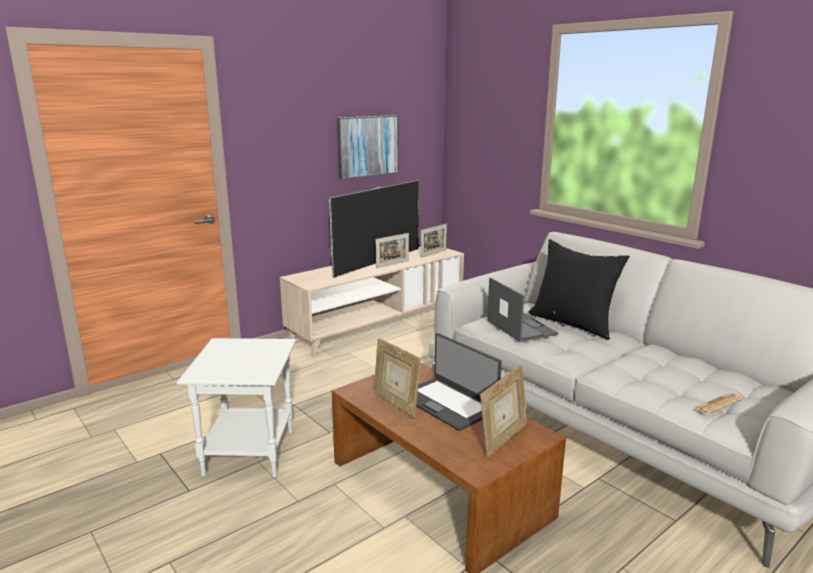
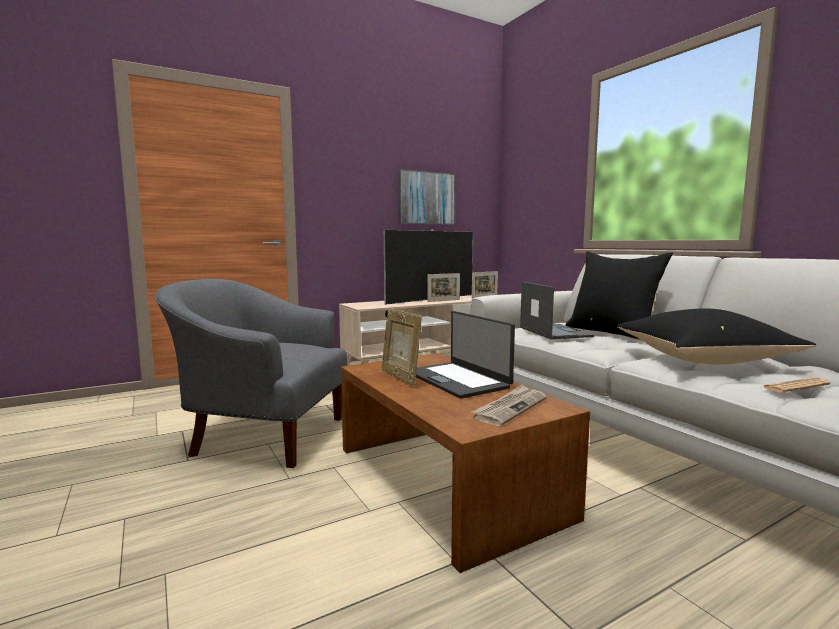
camera: 10 degrees right, 10 degrees down
(249, 452) = (264, 436): white side table -> grey armchair
(503, 439) = (510, 408): picture frame -> newspaper
(651, 368) = (703, 360): none -> black pillow

